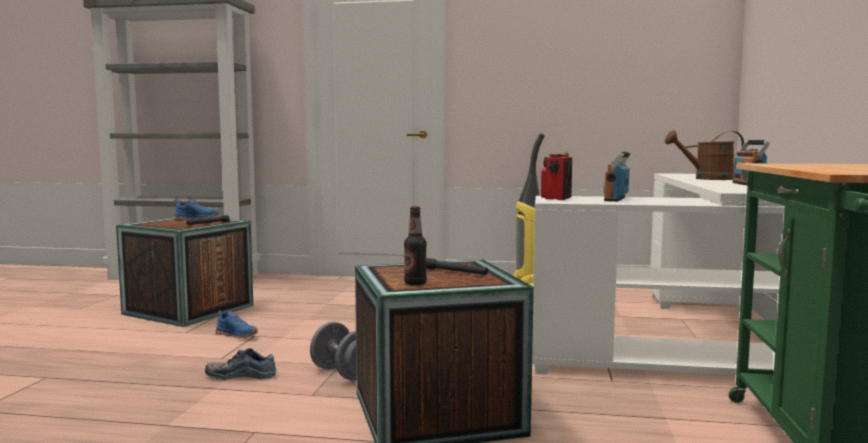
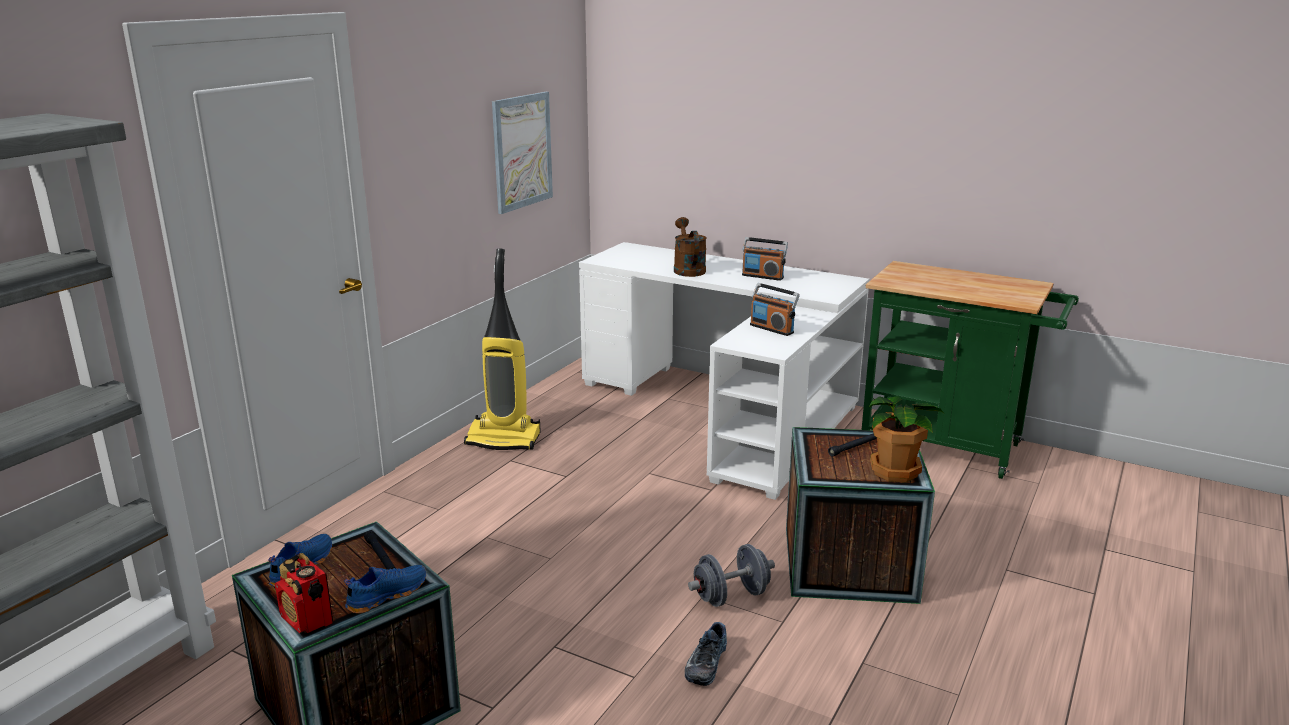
camera: 70 degrees left, 15 degrees up
(237, 335) = (541, 660): blue shoe -> blue shoe (386, 595)
(415, 283) = (895, 470): bottle -> potted plant
(556, 198) = (753, 345): radio -> radio (307, 620)
(627, 74) = (522, 151): none -> picture
(707, 179) = (688, 269): brown watering can -> brown watering can turned 150 degrees clockwise

